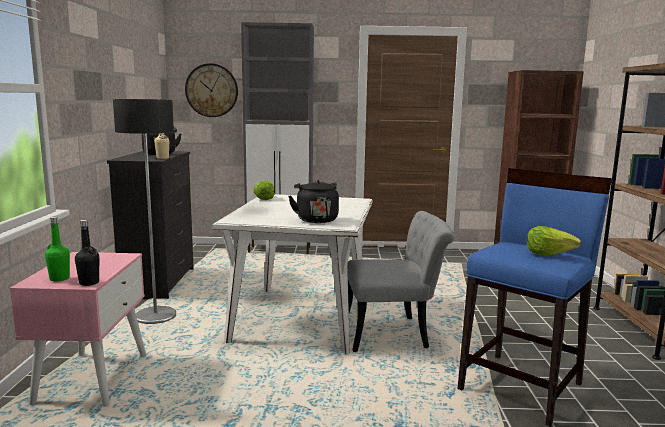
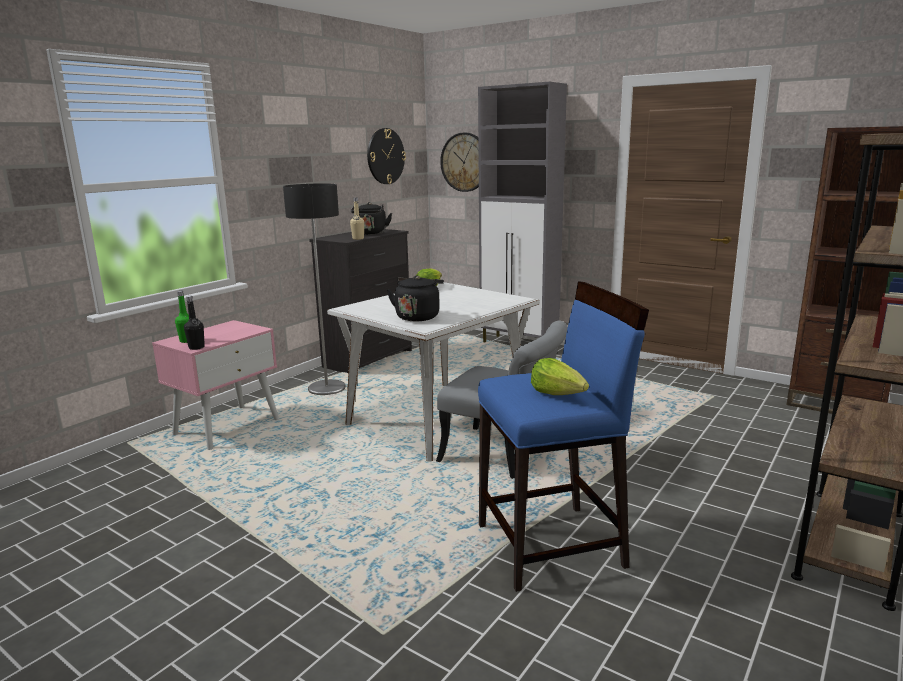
camera: 35 degrees right, 5 degrees up
(146, 80) = (385, 156): none -> wall clock

